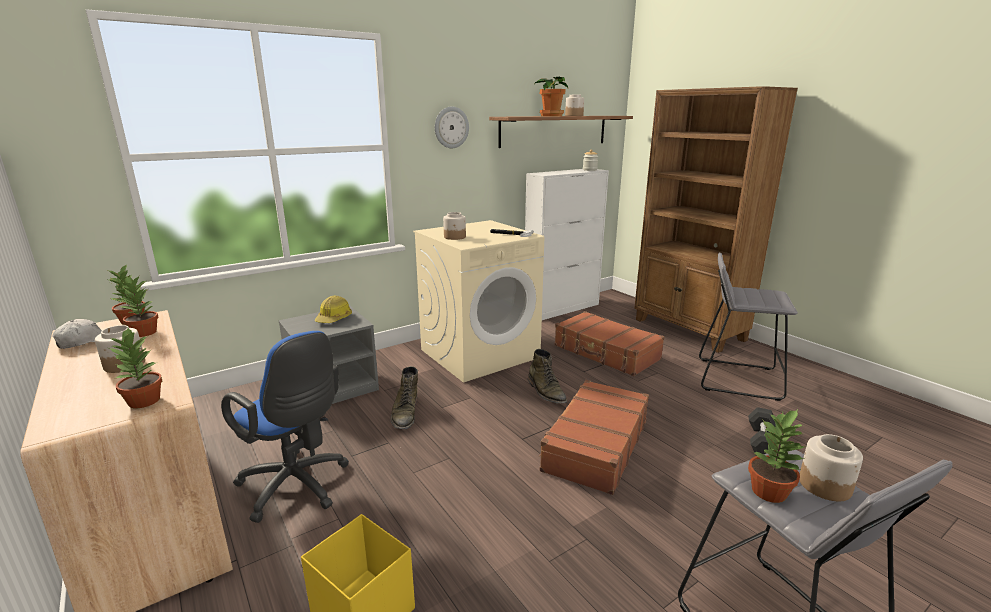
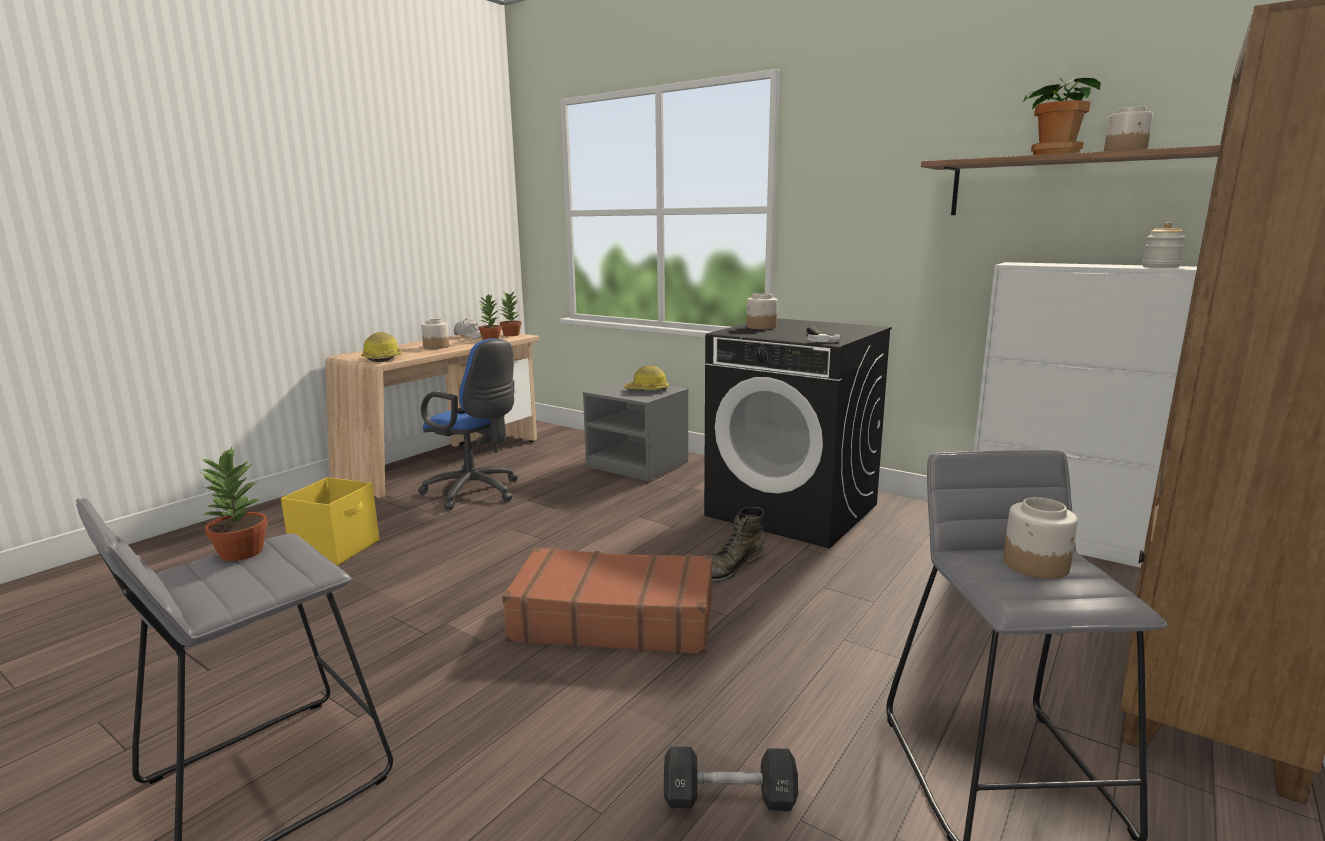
camera: 70 degrees right, 5 degrees down
(143, 401) = (383, 358): potted plant -> hard hat
(297, 487) = (476, 493): blue office chair -> blue office chair turned 75 degrees counterclockwise
(405, 413) = (613, 503): green boot -> none
(451, 127) = (866, 183): wall clock -> none
(480, 353) = (793, 510): beige washing machine -> black washing machine
(606, 353) = (919, 599): brown suitcase -> none
(824, 485) = (240, 584): jar -> jar (1036, 565)

